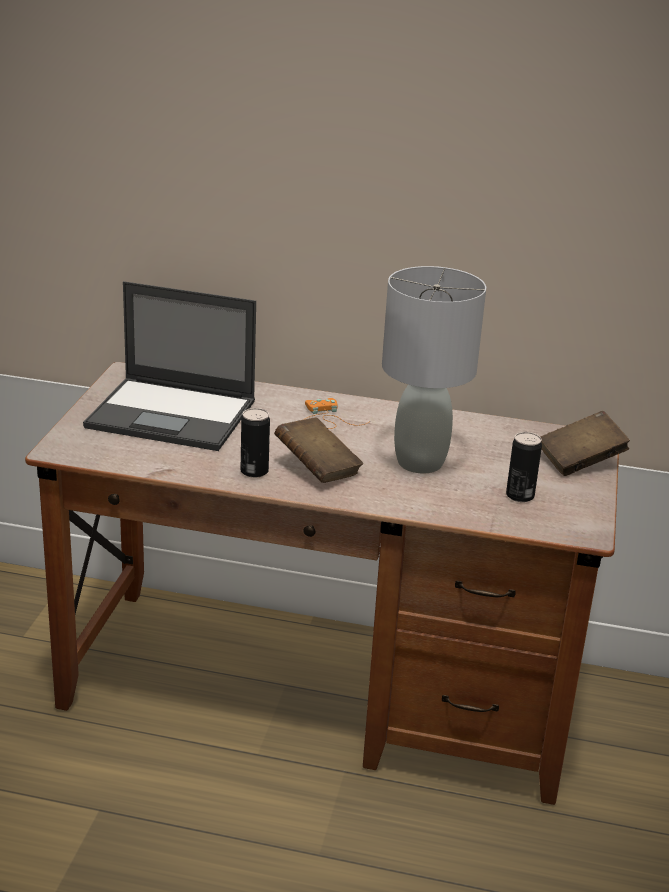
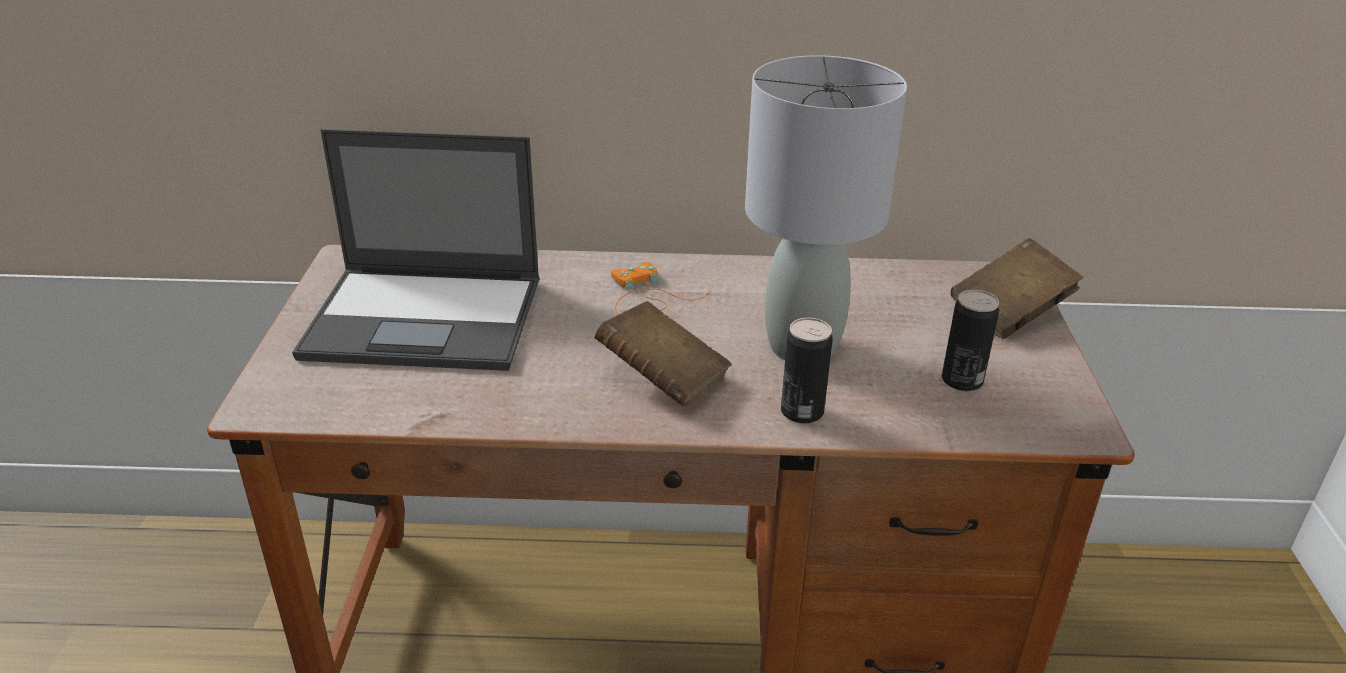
camera: 10 degrees left, 5 degrees up
(254, 471) = (572, 398): can -> can (802, 412)

